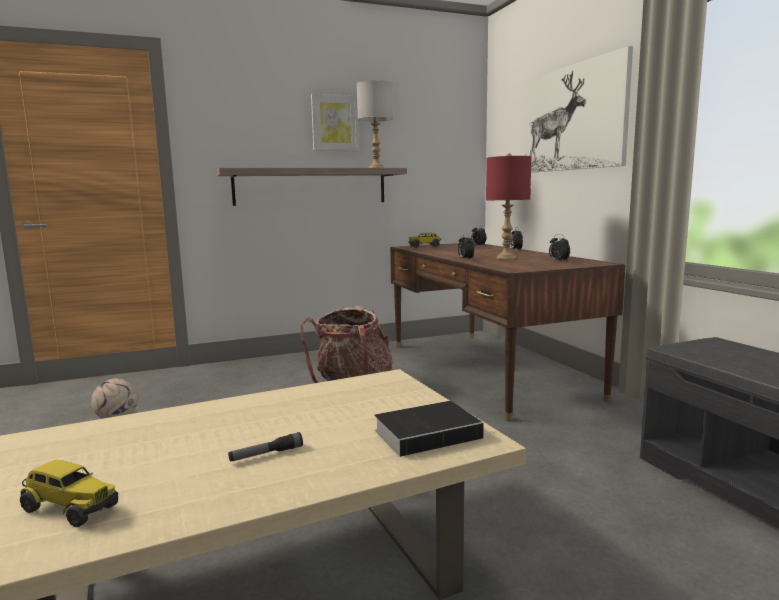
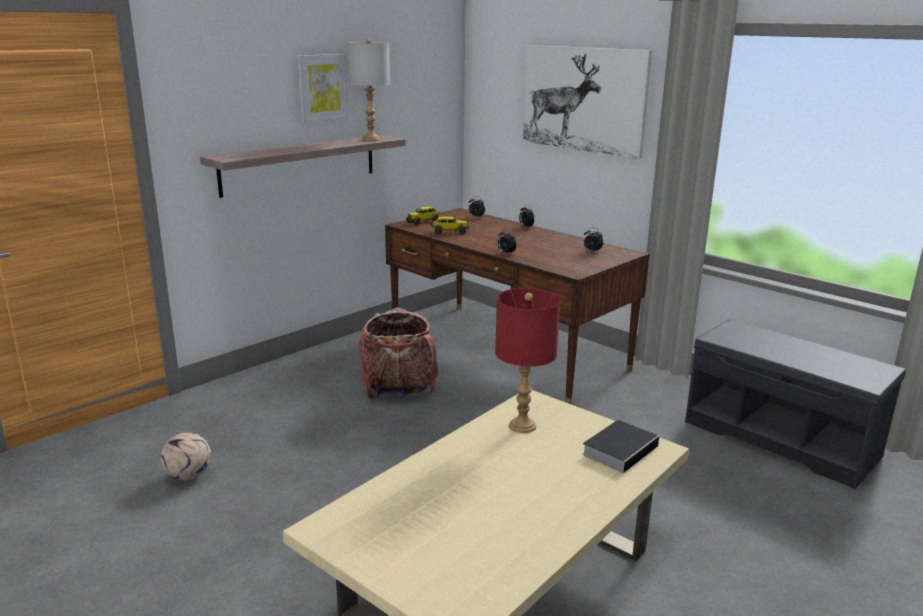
camera: 25 degrees left, 10 degrees up
(69, 508) = (464, 564): toy truck -> toy truck (449, 232)
(266, 454) = (535, 492): flashlight -> none
(506, 258) = (538, 247): red table lamp -> red table lamp (522, 426)

